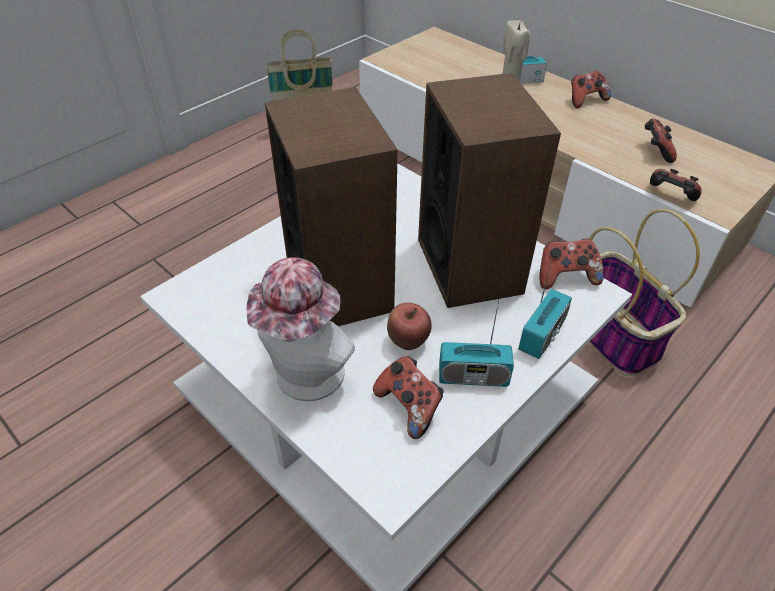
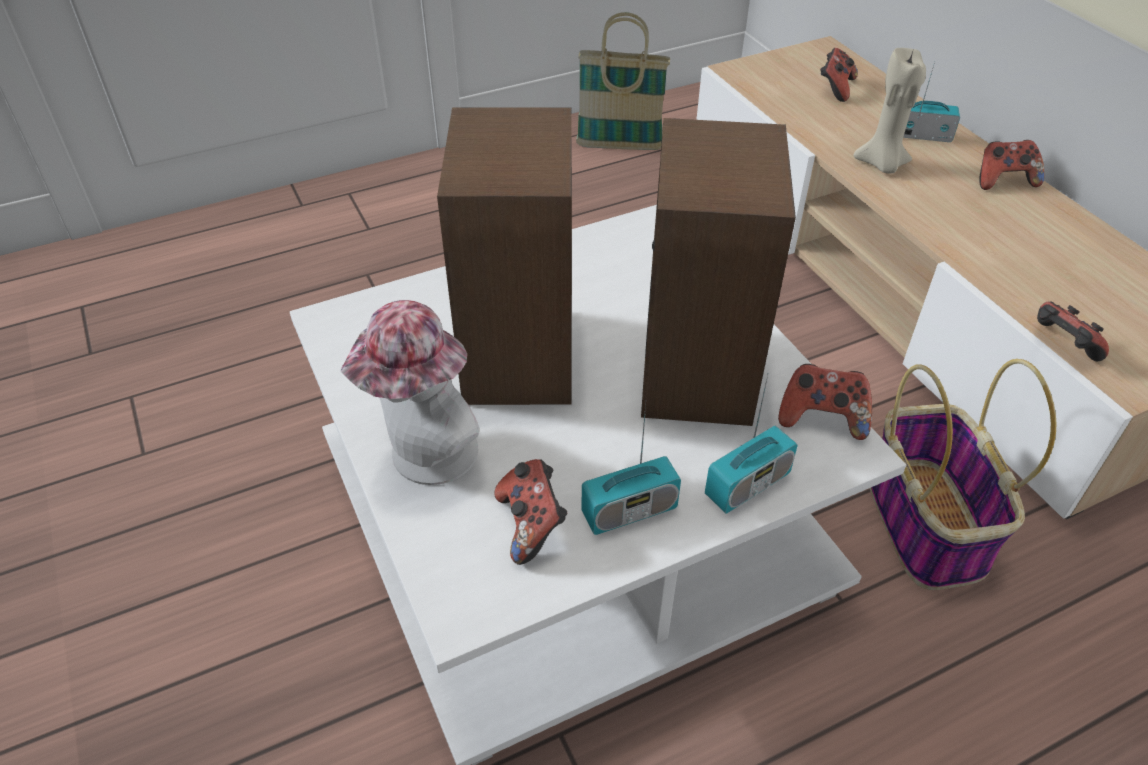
camera: 20 degrees right, 0 degrees up
(408, 342) = (569, 446): apple -> none
(473, 376) = (629, 511): radio -> radio turned 45 degrees counterclockwise
(655, 151) = (1075, 276): game controller -> game controller (835, 88)

